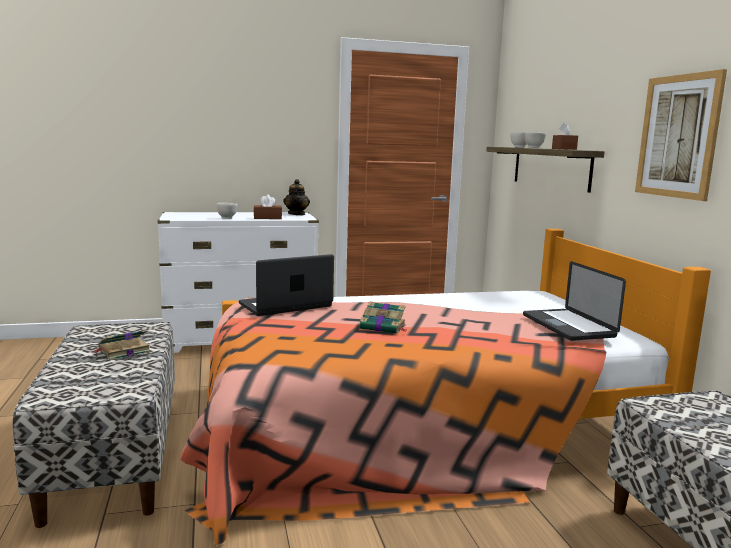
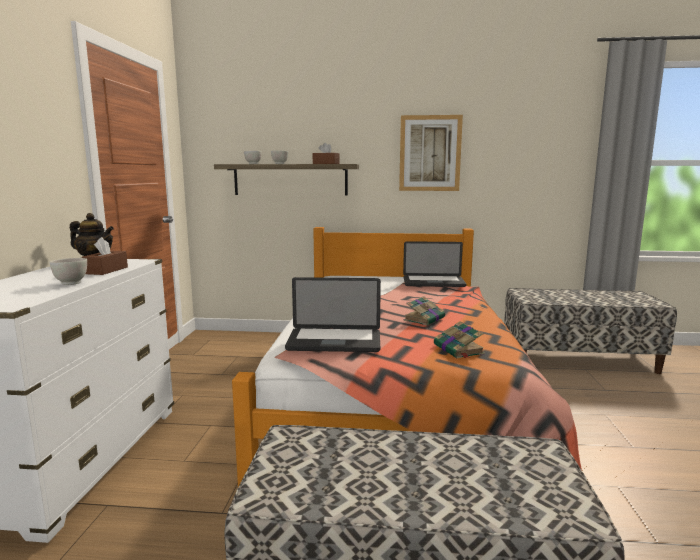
camera: 70 degrees left, 0 degrees up
(123, 351) = (394, 459): book -> book (459, 350)
(285, 305) = (334, 342): laptop -> laptop turned 75 degrees counterclockwise

